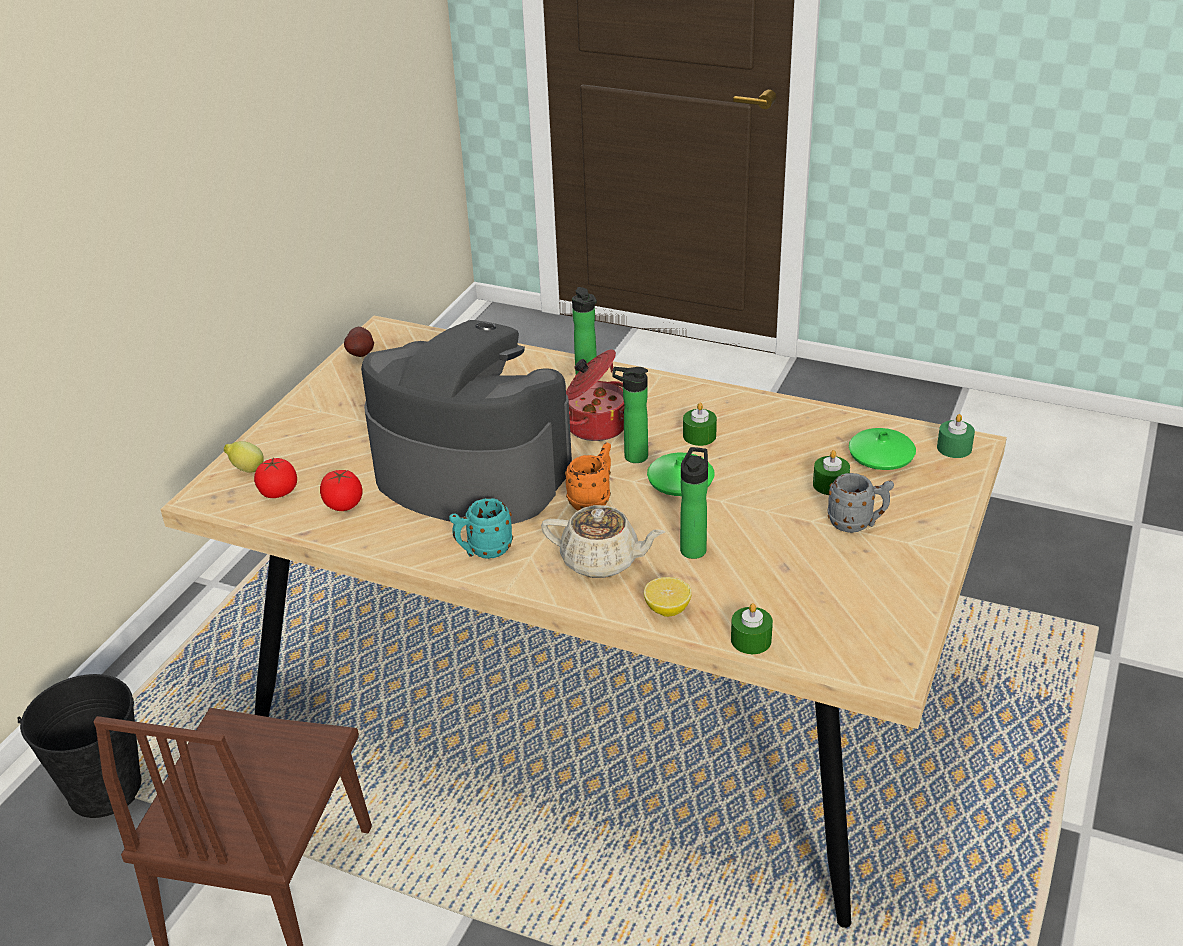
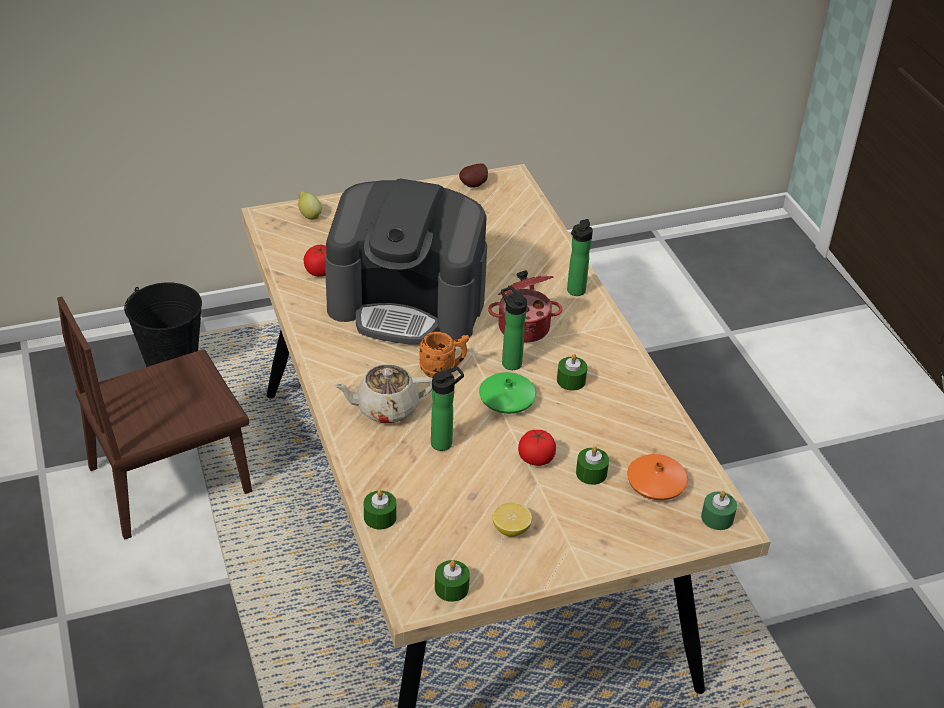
camera: 45 degrees right, 5 degrees up
(278, 492) = (302, 240): tomato -> tomato (536, 459)
(470, 474) = (408, 303): coffee machine -> coffee machine turned 120 degrees clockwise
(483, 551) = (340, 352): turquoise mug -> none
(602, 561) = (385, 408): beige teapot -> beige teapot turned 105 degrees clockwise
(667, 609) = (370, 462): lemon -> lemon (511, 529)
(857, 524) = (561, 509): grey mug -> none
(881, 457) = (656, 483): green vase -> orange vase
(894, 640) = (451, 588): none -> green candle

